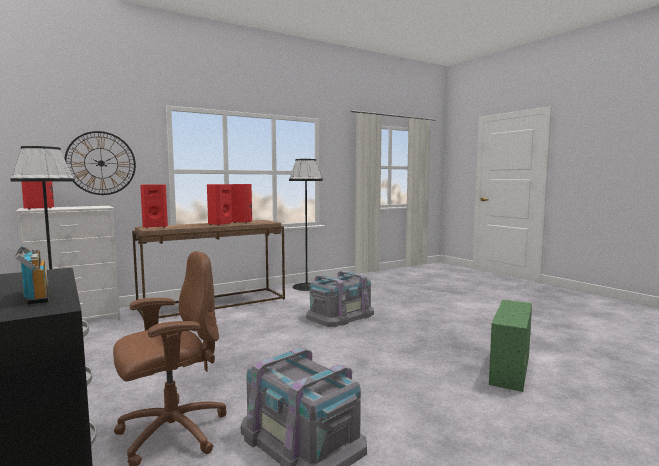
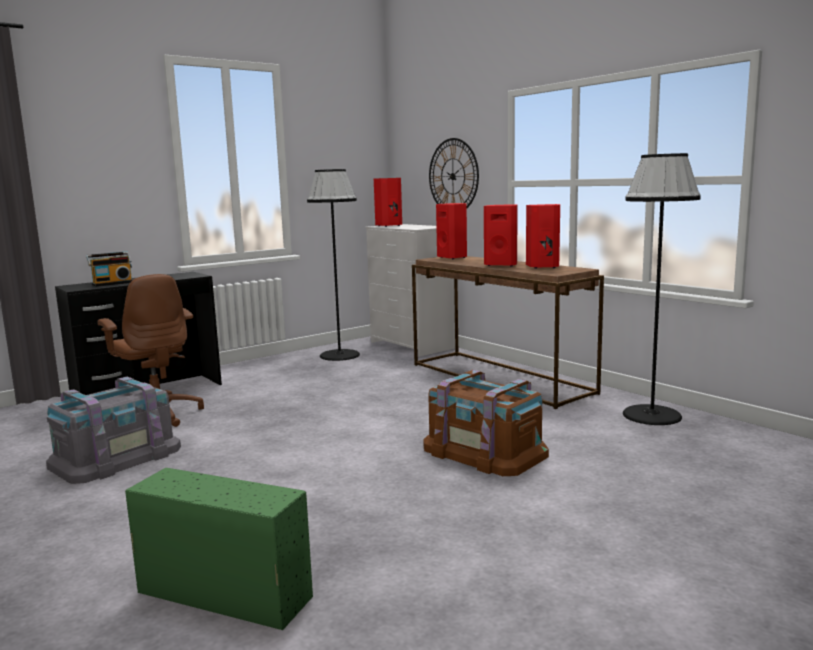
camera: 85 degrees right, 5 degrees up
(340, 315) = (485, 451): grey storage box -> brown storage box

